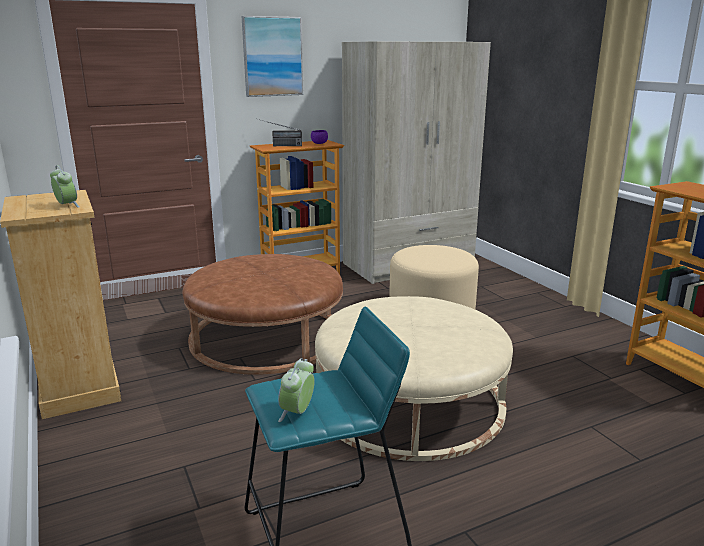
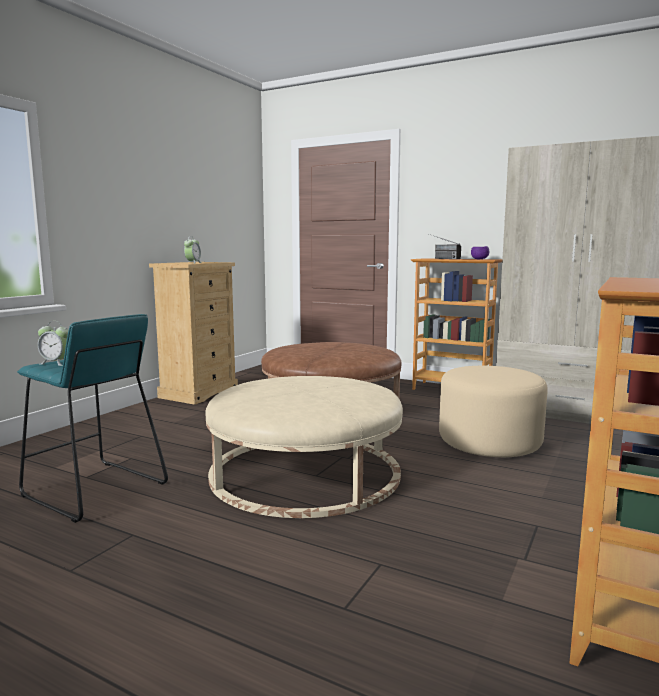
camera: 55 degrees right, 10 degrees down
(272, 56) = (453, 178): picture -> none
(297, 413) = (56, 363): alarm clock -> alarm clock turned 150 degrees counterclockwise

